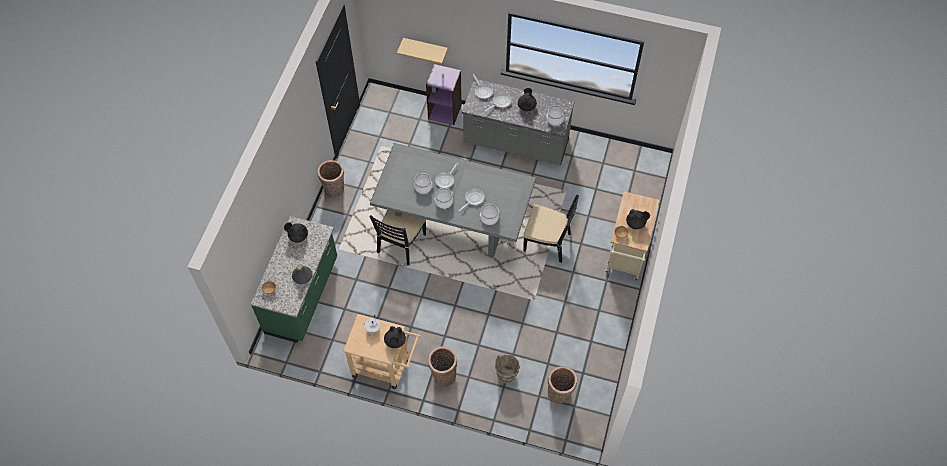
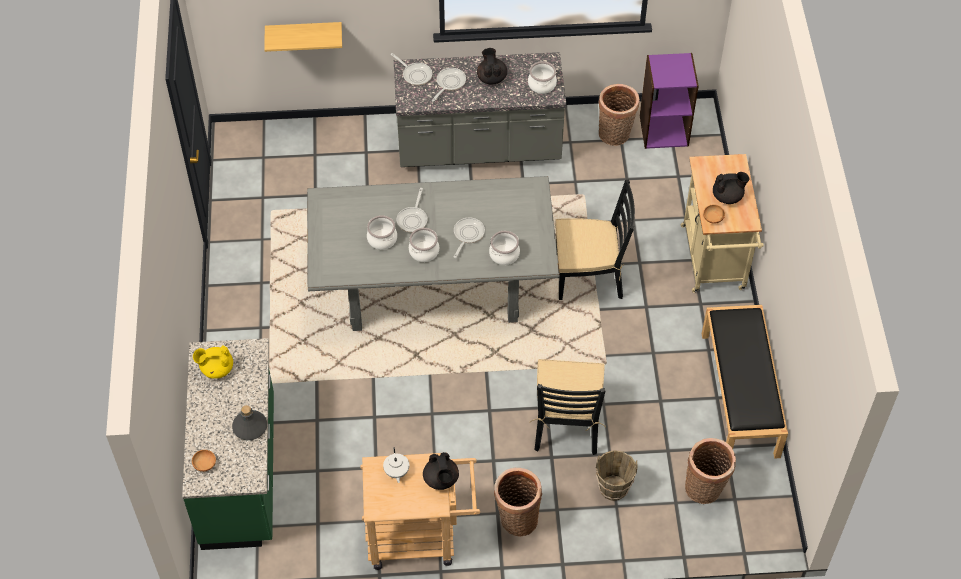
camera: 20 degrees left, 5 degrees down
(298, 236) = (216, 369): black teapot -> yellow teapot
(334, 190) = (224, 297): basket -> basket (615, 135)
(401, 244) = (365, 345): black chair -> black chair (567, 424)
(445, 111) = (350, 132): purple bookcase -> purple bookcase (664, 130)
(606, 344) = (740, 395): none -> black bench

